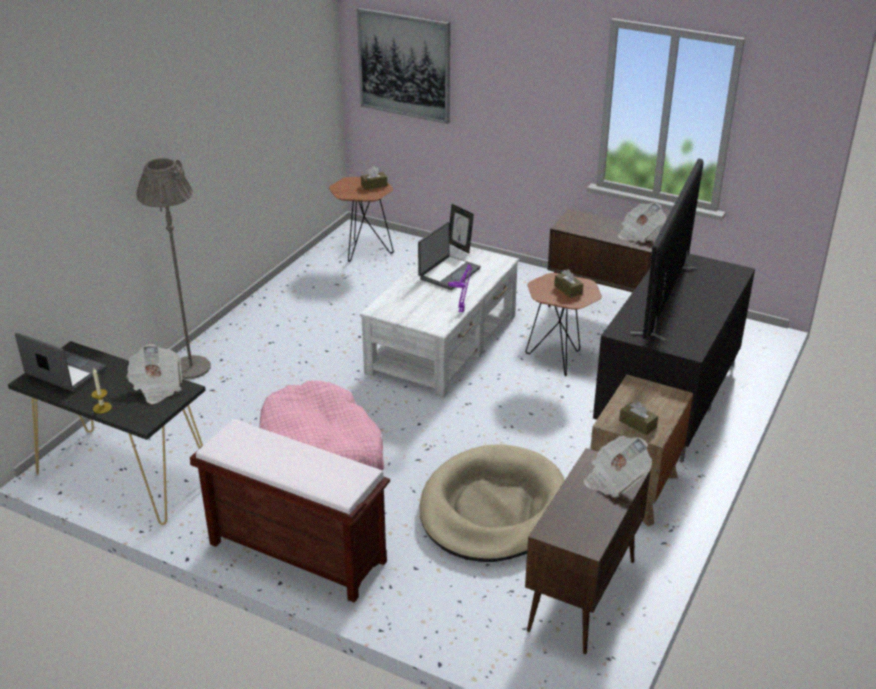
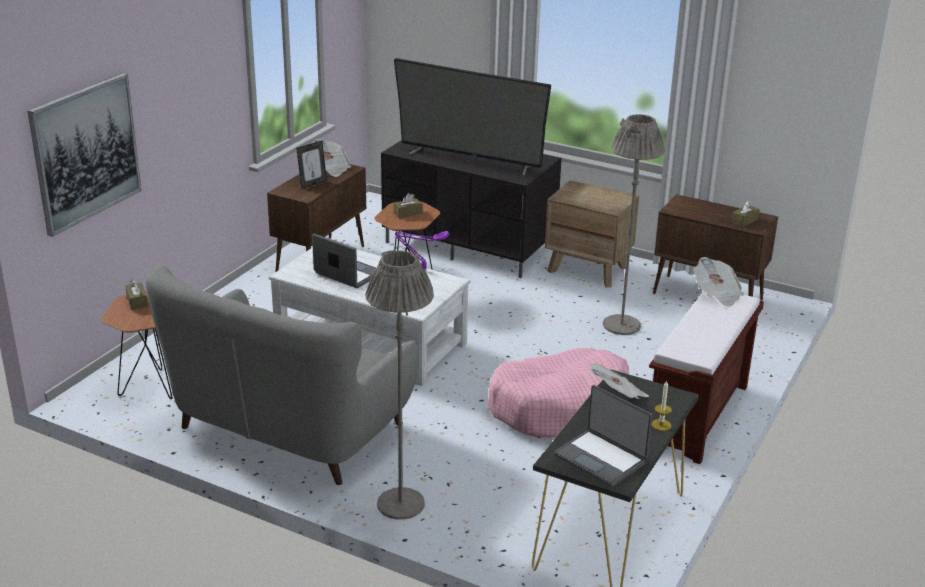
camera: 90 degrees left, 5 degrees down
(64, 373) = (601, 458): laptop -> laptop turned 75 degrees counterclockwise
(303, 312) = (288, 428): none -> grey sofa
(460, 247) = (291, 267): picture frame -> picture frame (312, 183)
(493, 509) = (621, 325): beige dog bed -> grey floor lamp
(615, 479) = (692, 205): newspaper -> newspaper (717, 294)
(637, 424) = (613, 200): brown tissue box -> brown tissue box (744, 221)

